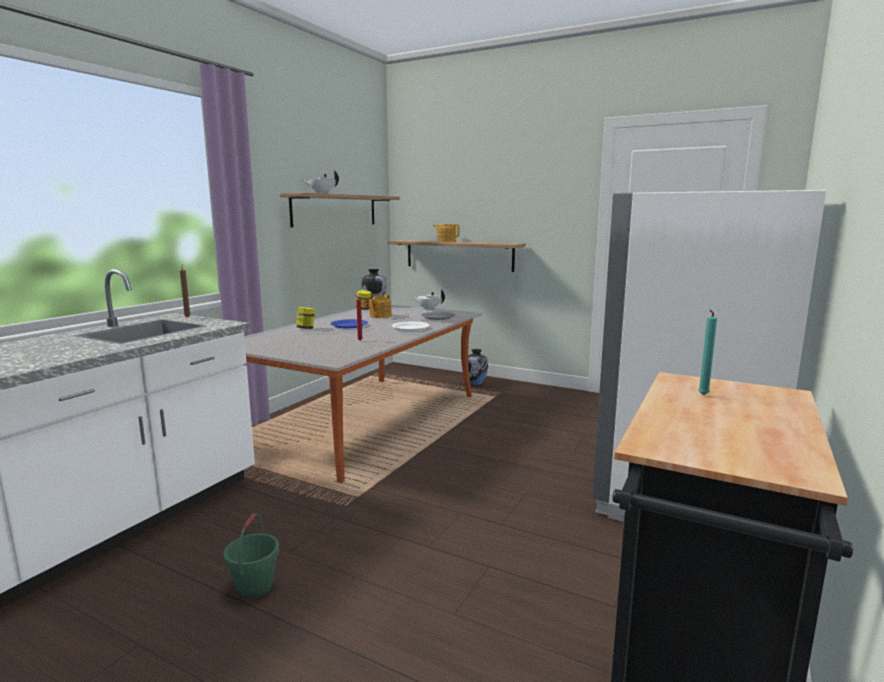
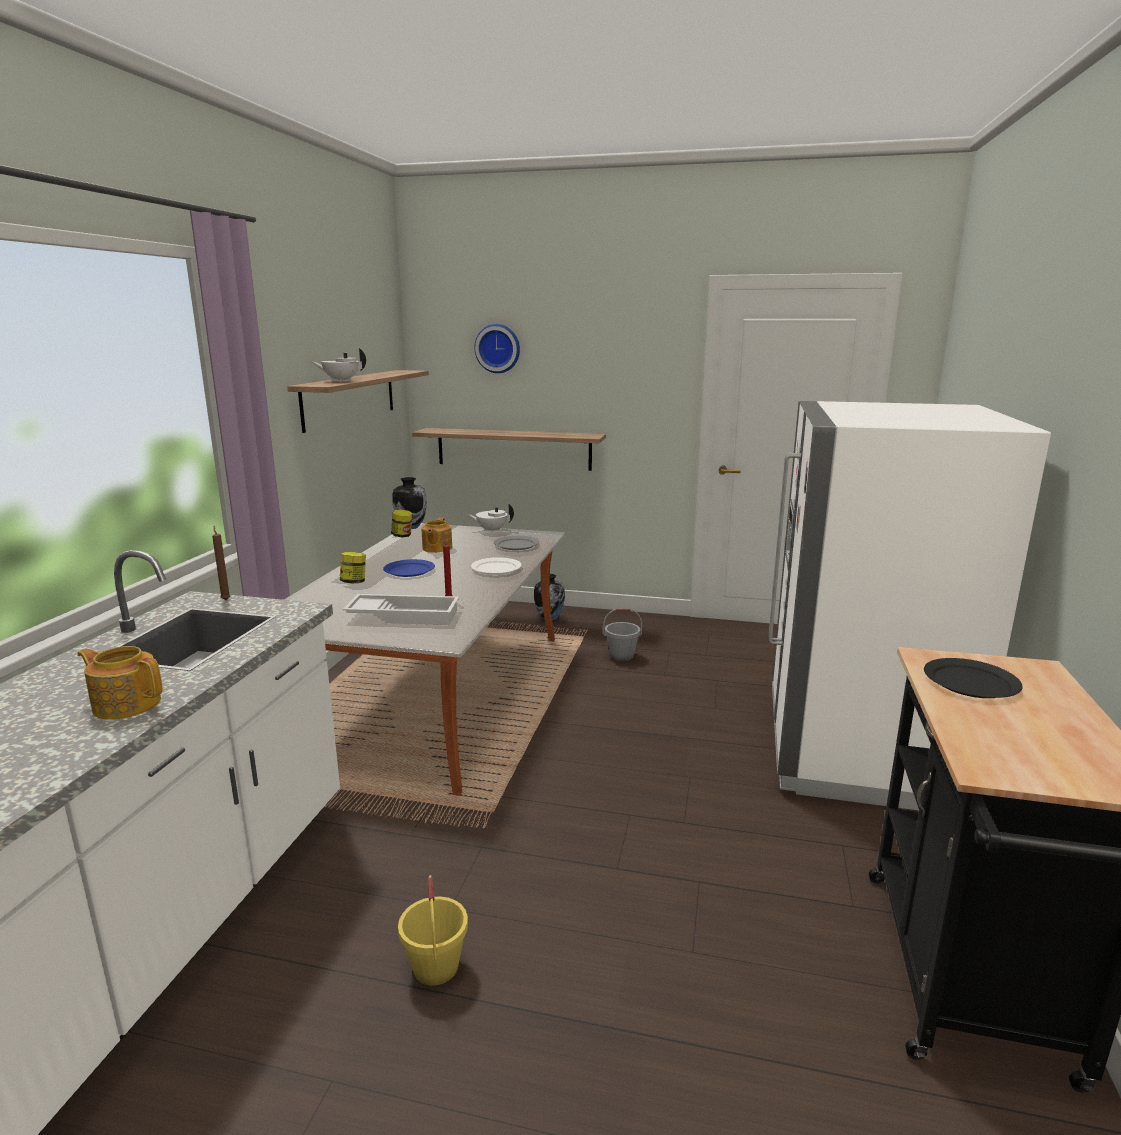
camera: 15 degrees left, 5 degrees up
(254, 587) = (435, 967): green bucket -> yellow bucket
(320, 346) = (404, 615): none -> white tray
(446, 241) = (498, 432): teapot -> teapot (126, 704)
(450, 181) = (498, 348): none -> wall clock
(517, 411) = (622, 656): none -> grey bucket
(702, 395) = (970, 682): turquoise candle -> black plate

